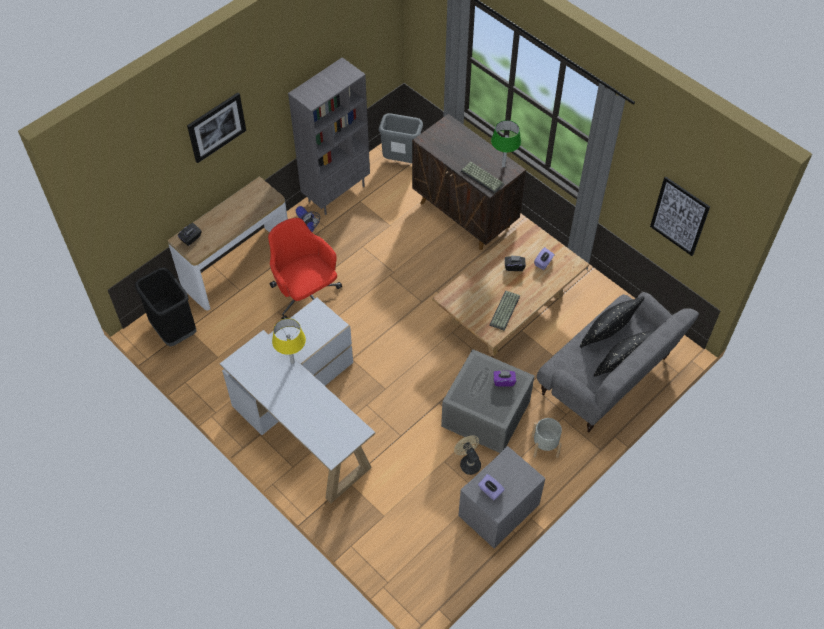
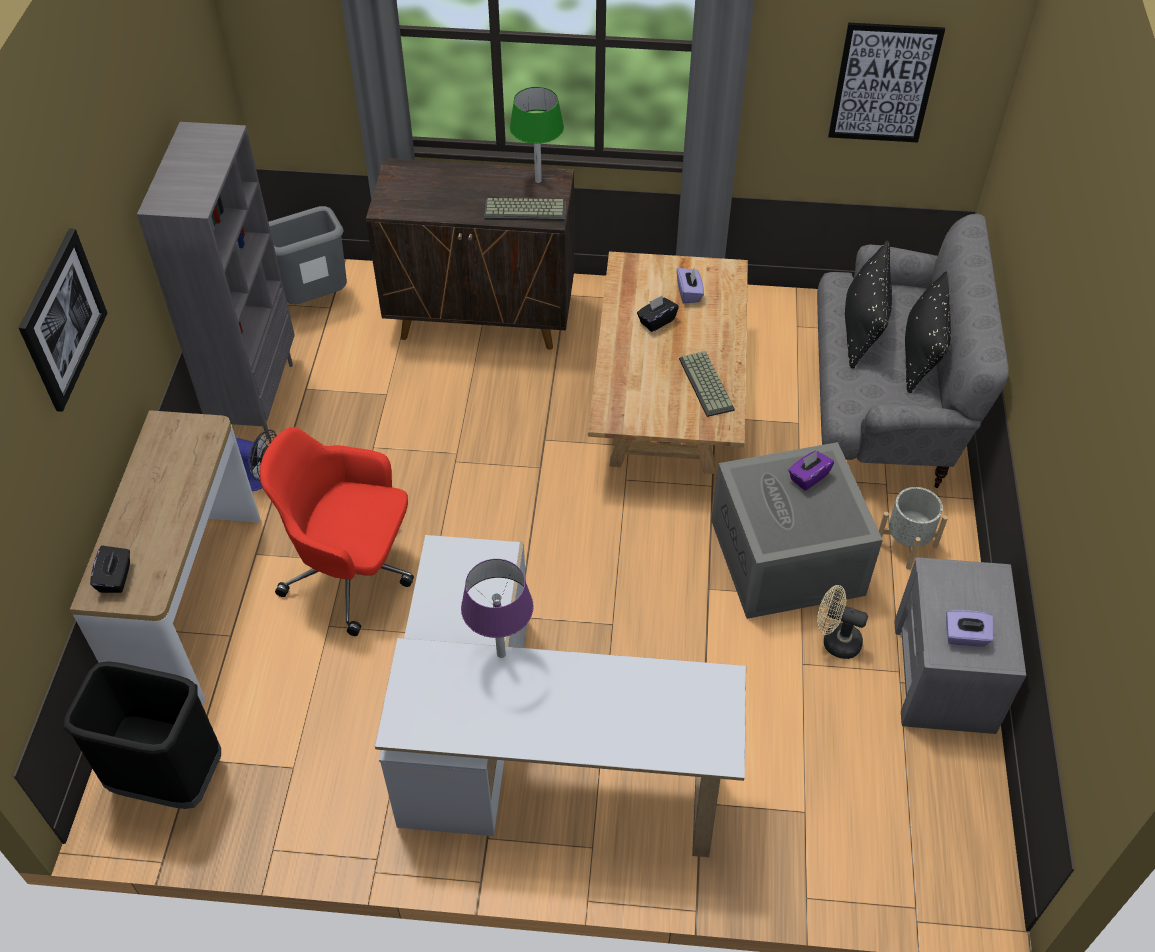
camera: 40 degrees left, 5 degrees down
(292, 362) = (501, 654): yellow table lamp -> purple table lamp

